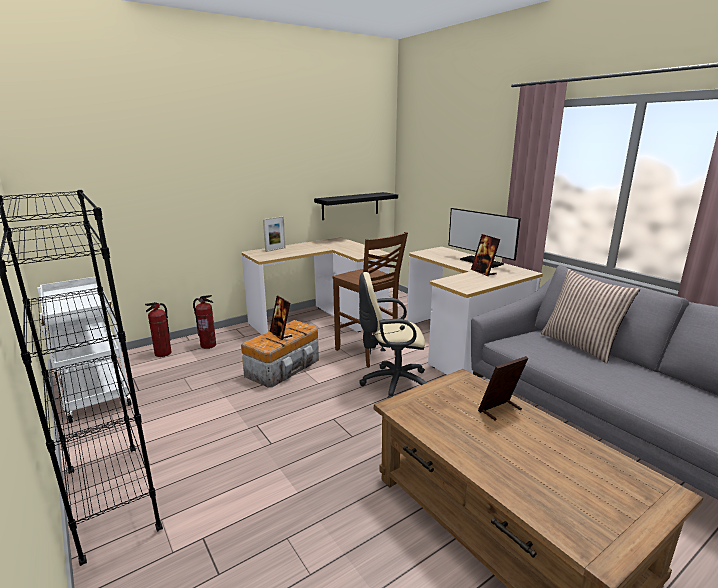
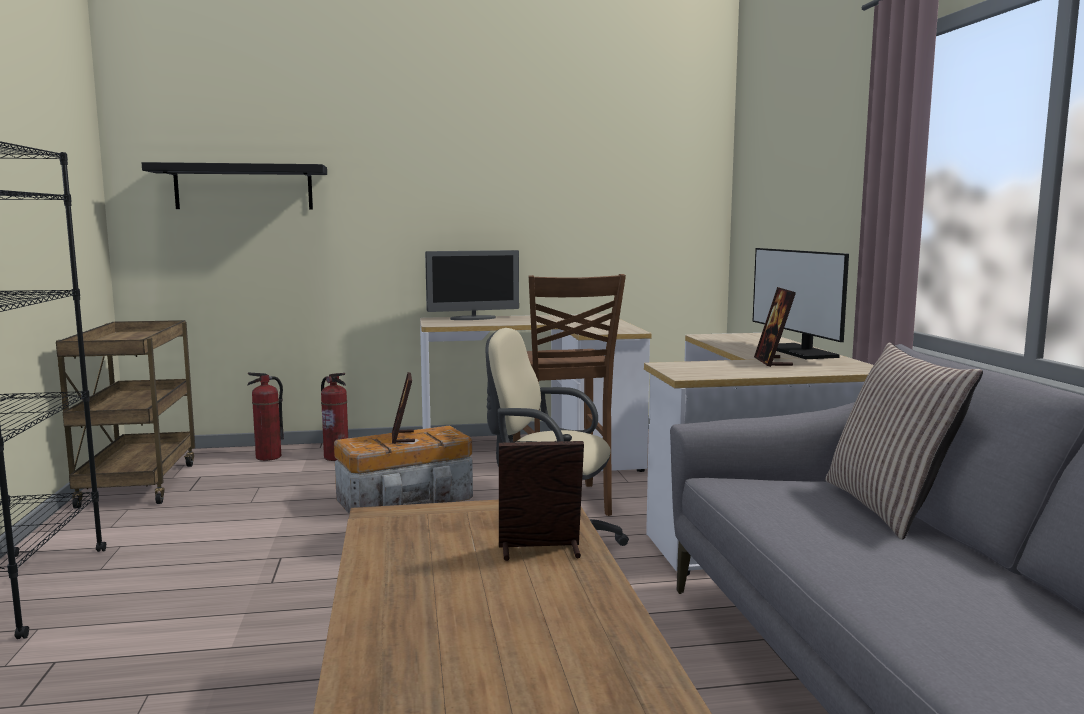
camera: 25 degrees right, 10 degrees down
(93, 393) = (138, 483): white cart -> brown cart
(275, 249) = (473, 318): picture frame -> monitor
(350, 206) = (632, 260): black shelf -> black shelf (244, 187)

